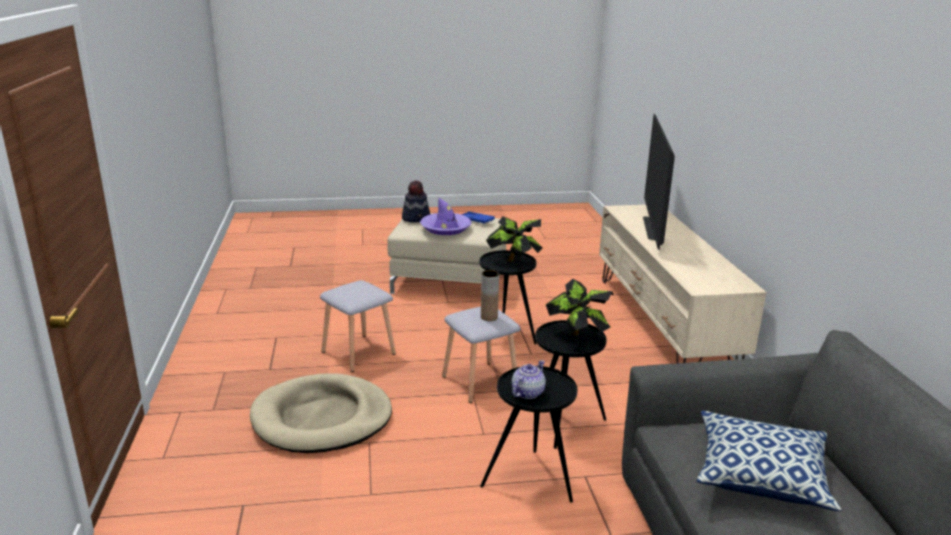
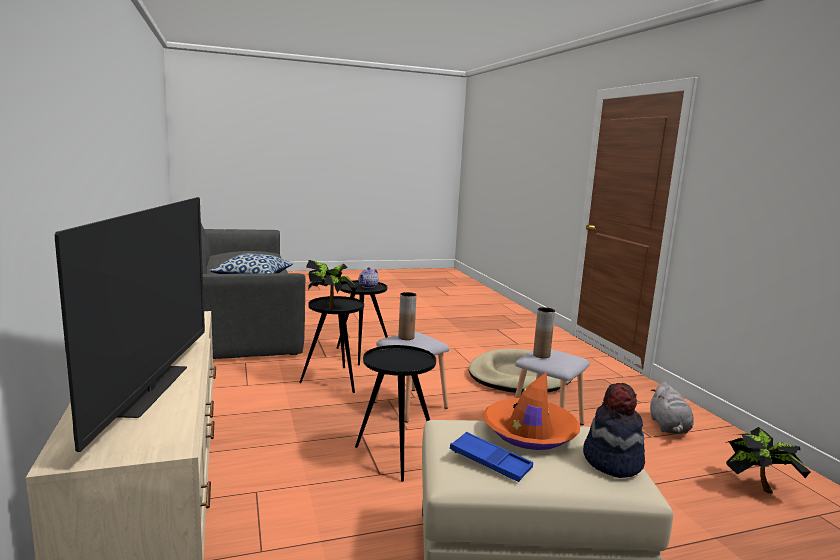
camera: 170 degrees right, 10 degrees down
(244, 344) = (669, 427): none -> grey plush toy
(367, 291) = (541, 355): none -> brown vase
(445, 228) = (529, 432): purple hat -> orange hat
(514, 262) = (391, 361): potted plant -> potted plant (757, 487)

